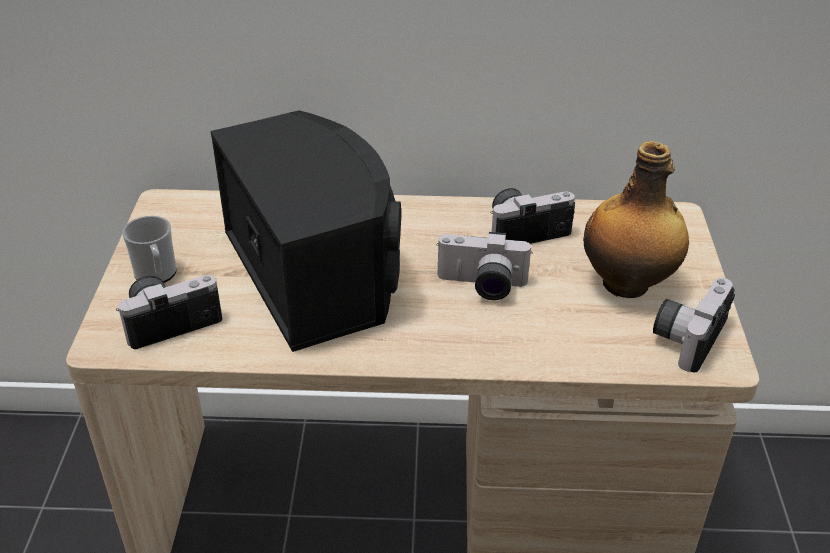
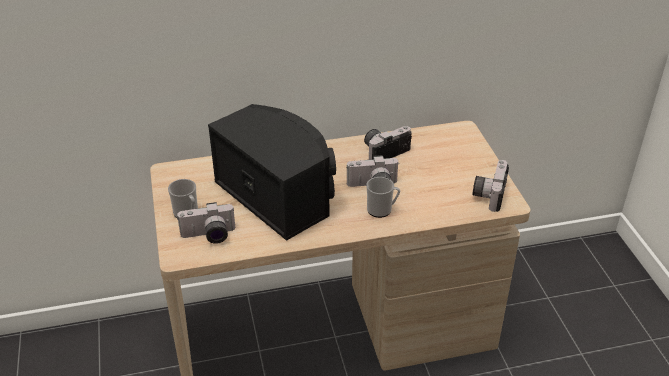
camera: 15 degrees left, 0 degrees up
(170, 320) = (209, 236): camera -> camera turned 150 degrees counterclockwise
(480, 329) = (382, 210): none -> mug
(627, 284) = (450, 172): bottle -> none

